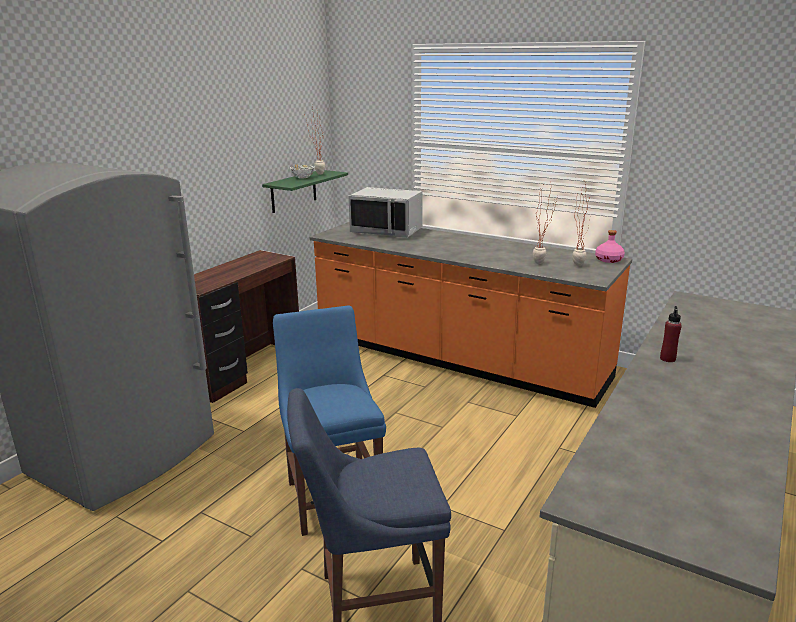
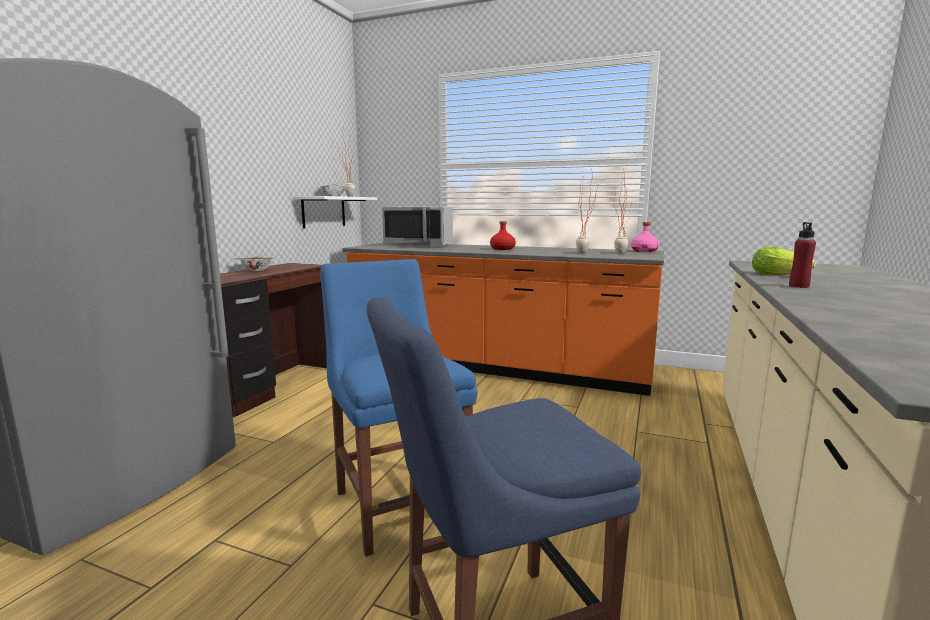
camera: 10 degrees left, 10 degrees down
(229, 268) = (257, 270): none -> bowl
(293, 191) = (323, 212): green shelf -> white shelf
(465, 247) = (502, 249): none -> red bottle
(682, 332) = (781, 275): none -> lettuce

